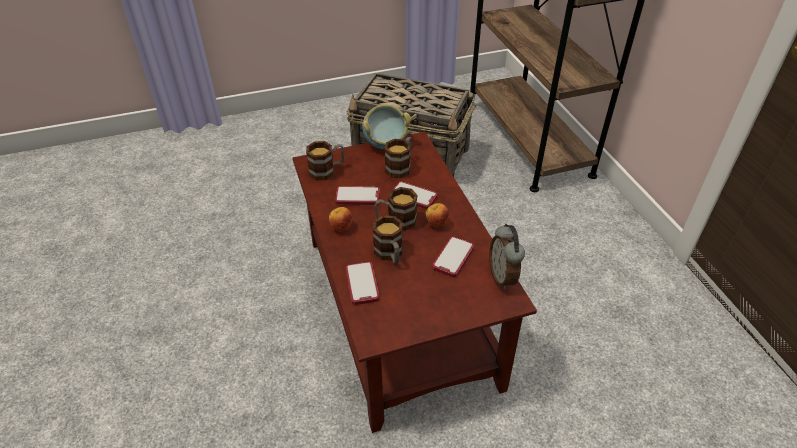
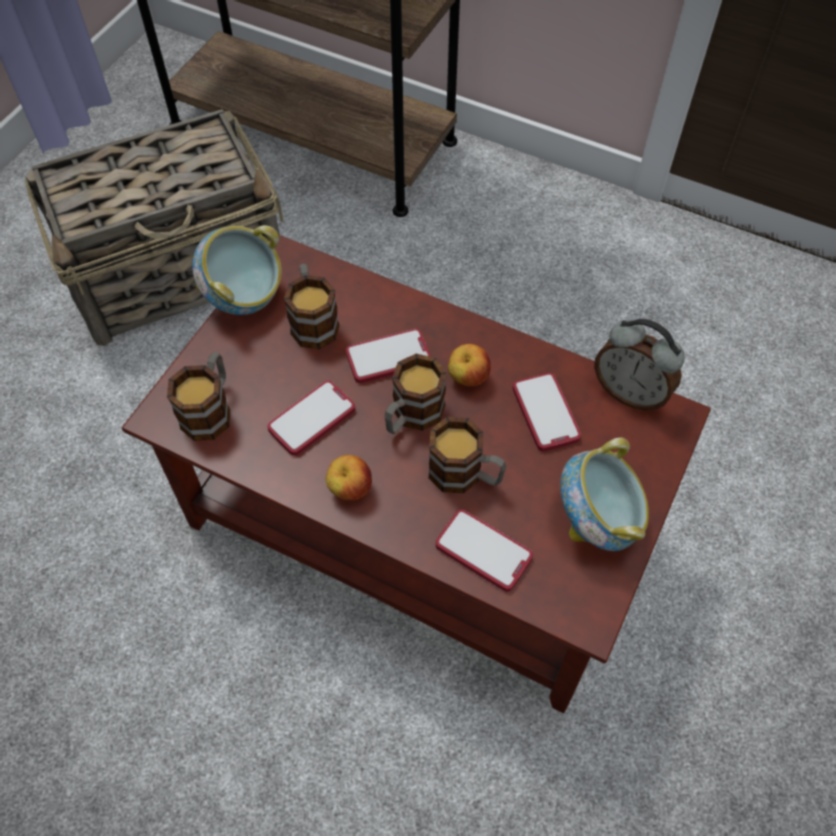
camera: 45 degrees left, 15 degrees up
(423, 310) = (597, 521): none -> bowl

